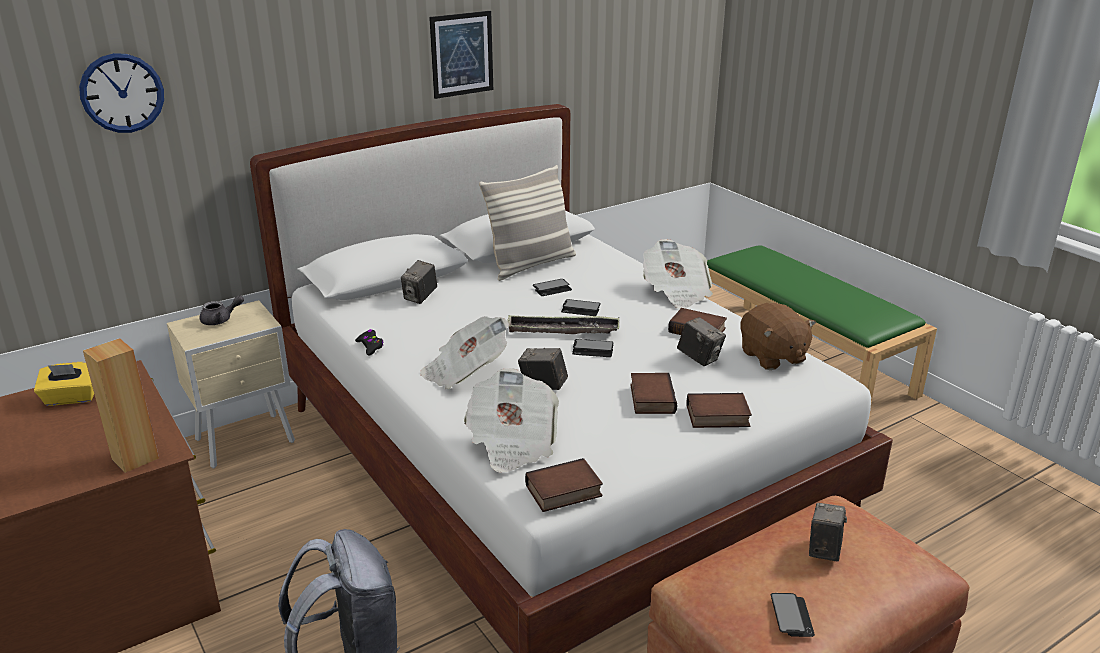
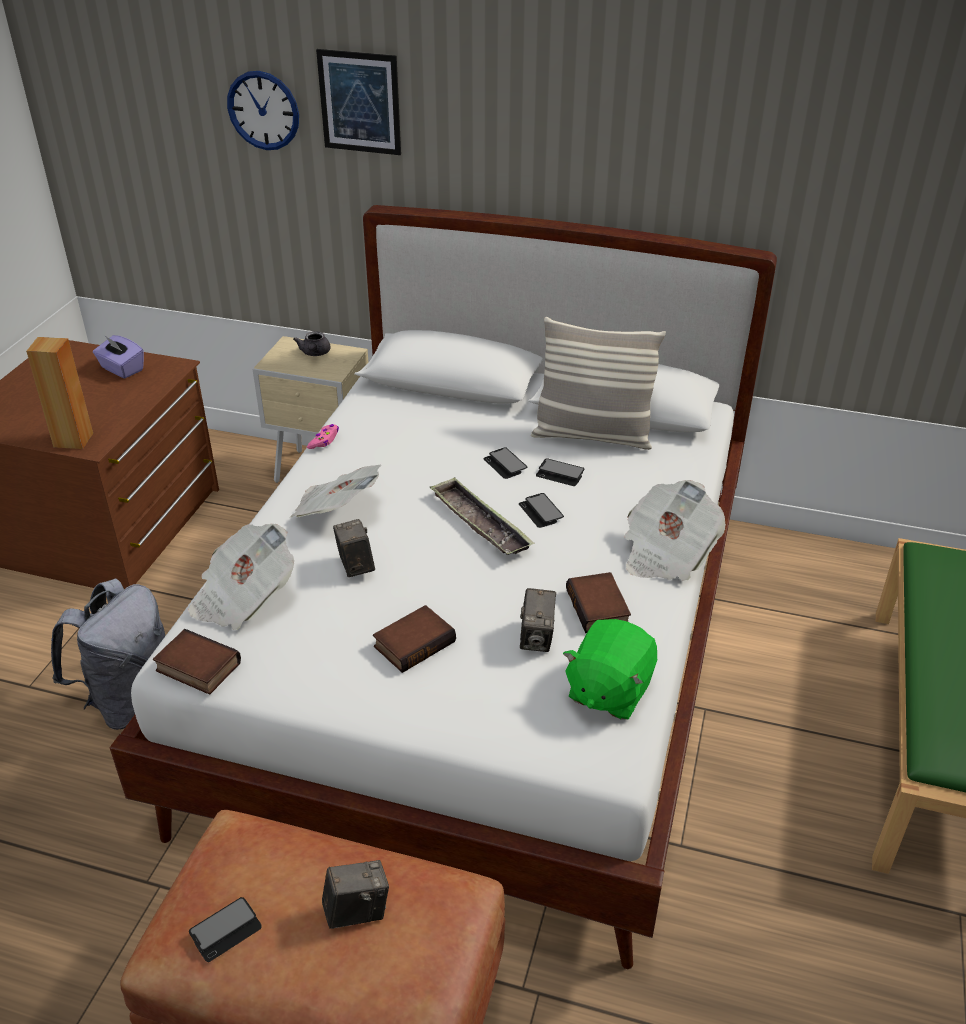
camera: 50 degrees right, 10 degrees up
(71, 398) = (121, 369): yellow tissue box -> purple tissue box
(221, 320) = (314, 353): grey teapot -> grey teapot turned 60 degrees clockwise
(370, 346) = (324, 441): black game controller -> pink game controller
(420, 297) = (440, 415): camera -> none
(462, 54) = (639, 153): picture -> picture (360, 102)
(593, 349) = (465, 560): phone -> phone (505, 464)
(717, 417) = (426, 705): book -> none
(772, 357) = (608, 690): brown plush toy -> green plush toy

